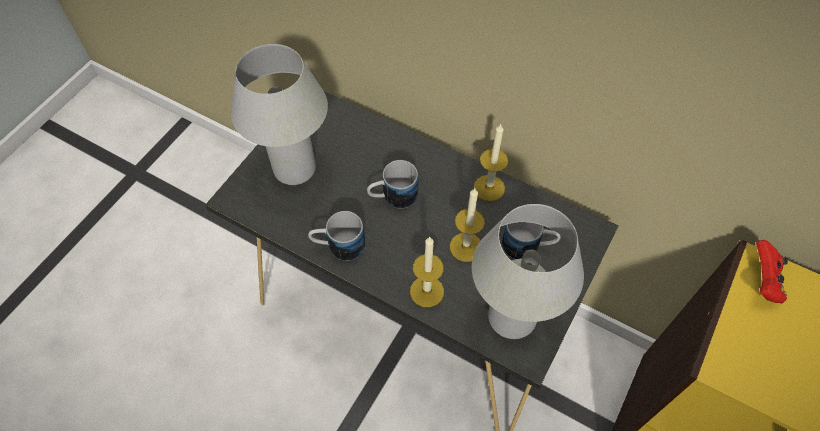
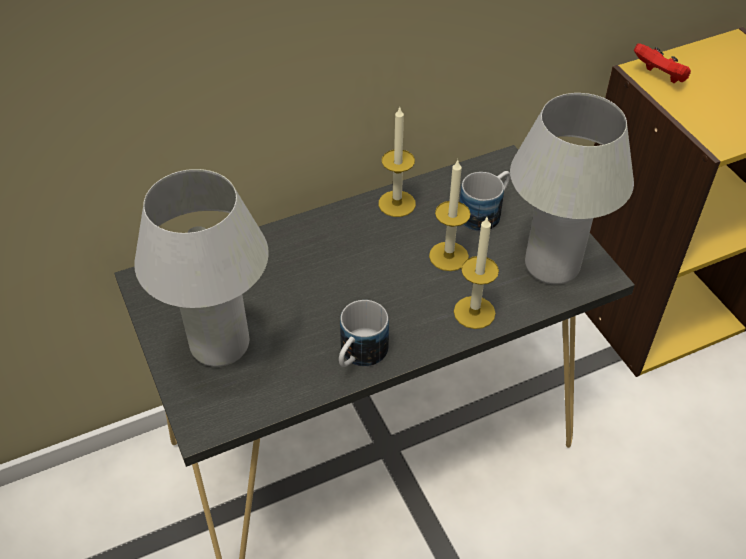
camera: 55 degrees left, 10 degrees down
(392, 197) = (338, 280): mug -> none

